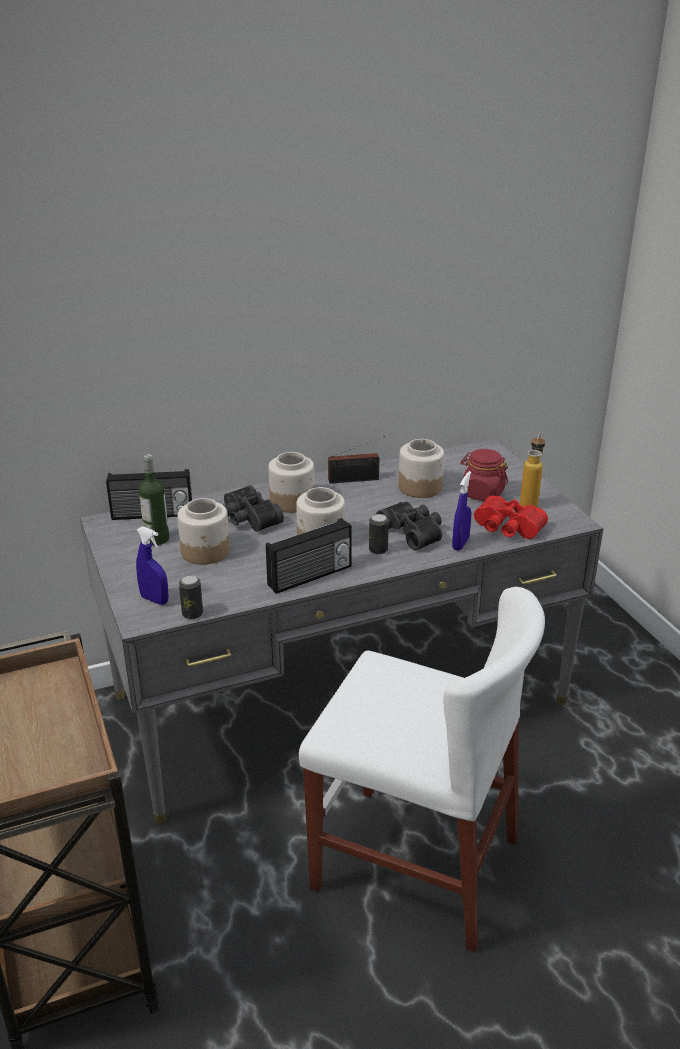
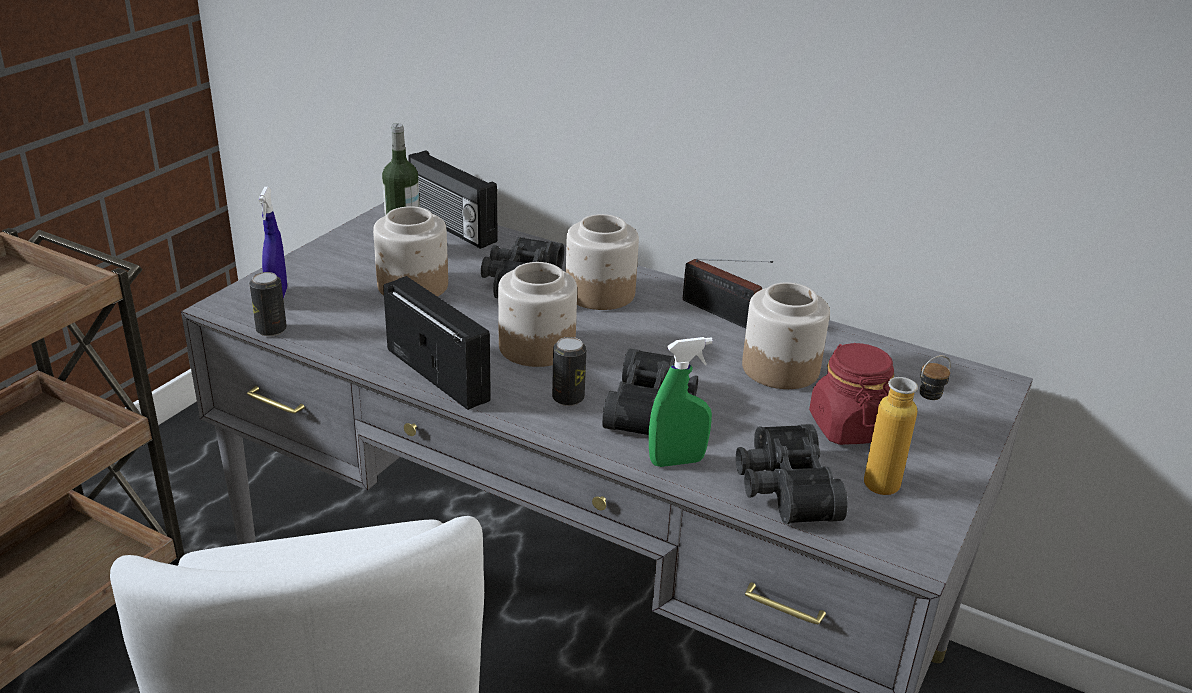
camera: 50 degrees right, 0 degrees up
(310, 576) = (440, 374): radio -> radio turned 150 degrees counterclockwise
(460, 544) = (677, 461): blue spray bottle -> green spray bottle
(507, 529) = (782, 488): red binoculars -> black binoculars

